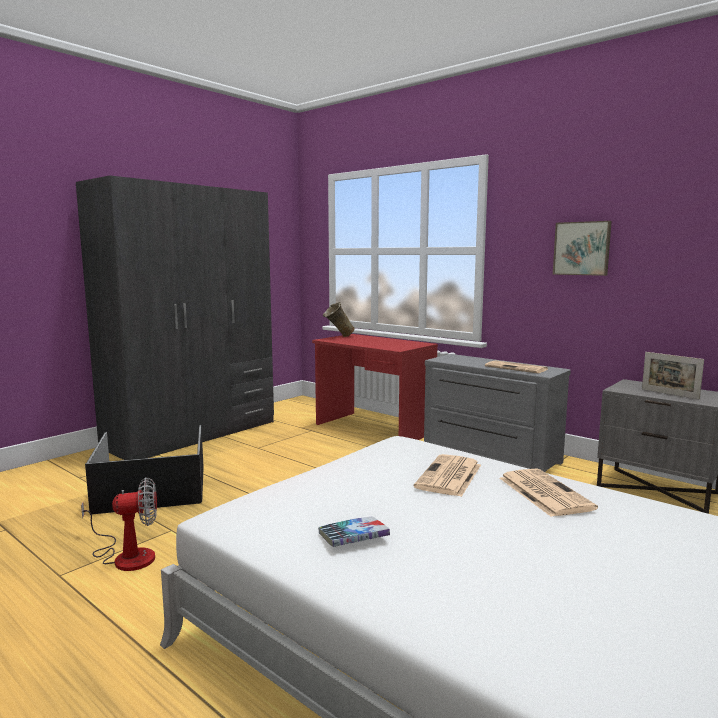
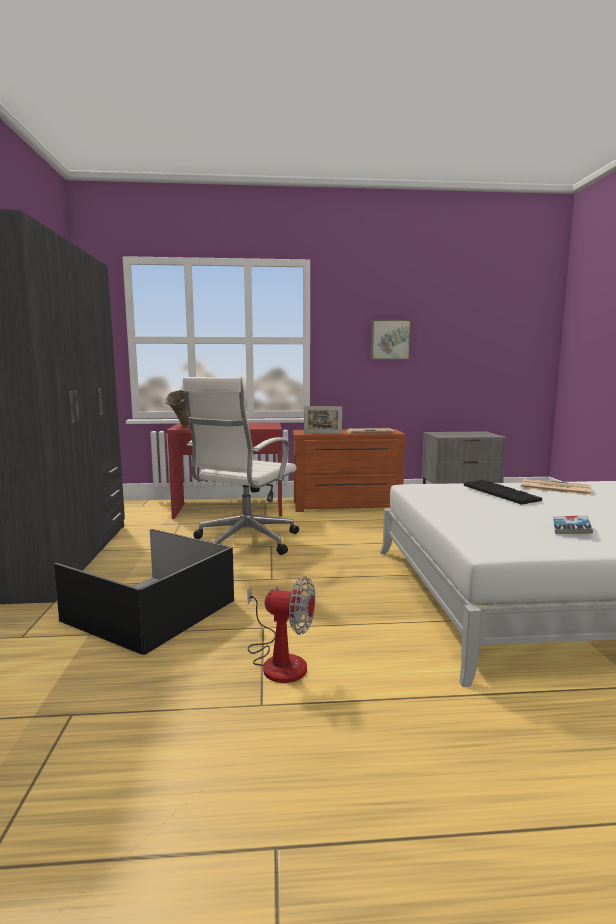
camera: 45 degrees left, 0 degrees up
(126, 556) = (279, 660): fan -> fan turned 75 degrees clockwise
(316, 460) = (244, 542): none -> white office chair
(449, 476) = (502, 493): newspaper -> keyboard
(489, 455) = (347, 506): grey dresser -> brown dresser
(669, 394) = (468, 435): picture frame -> picture frame (322, 433)

